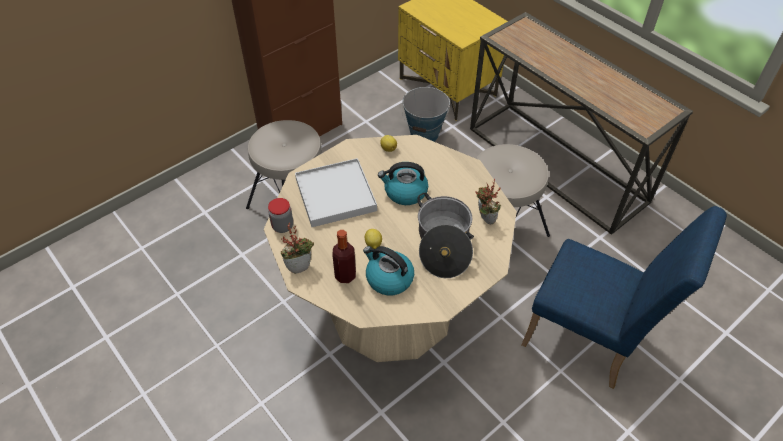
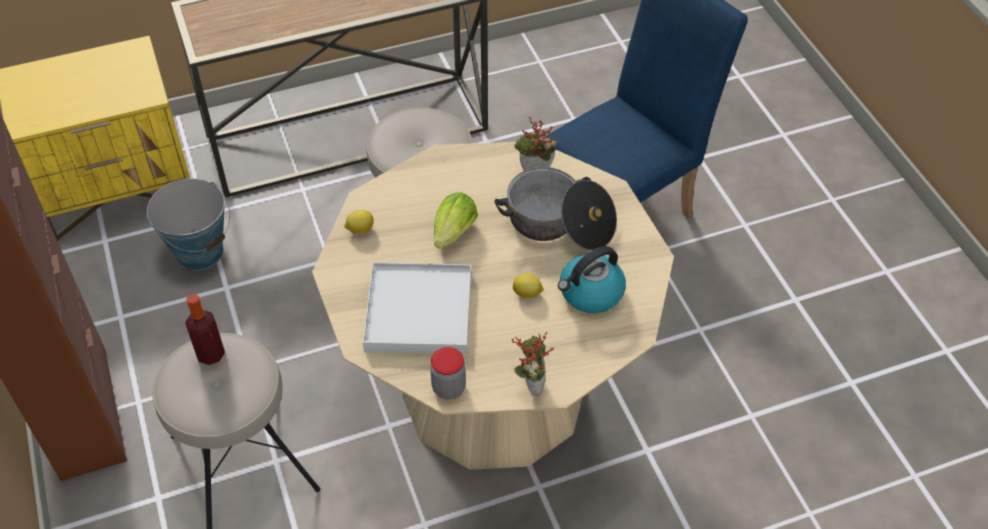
camera: 70 degrees left, 0 degrees up
(345, 275) = (567, 337): bottle -> bottle (210, 354)
(405, 192) = (452, 236): kettle -> lettuce

